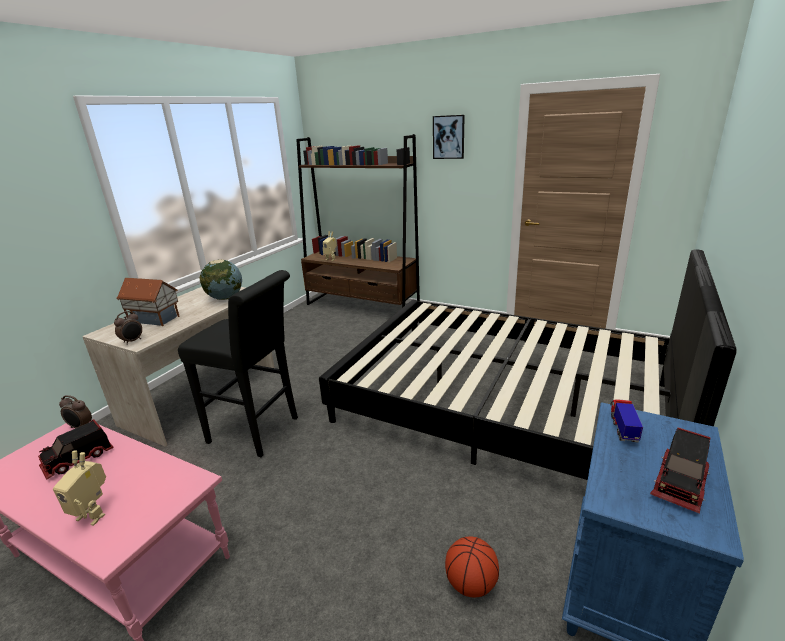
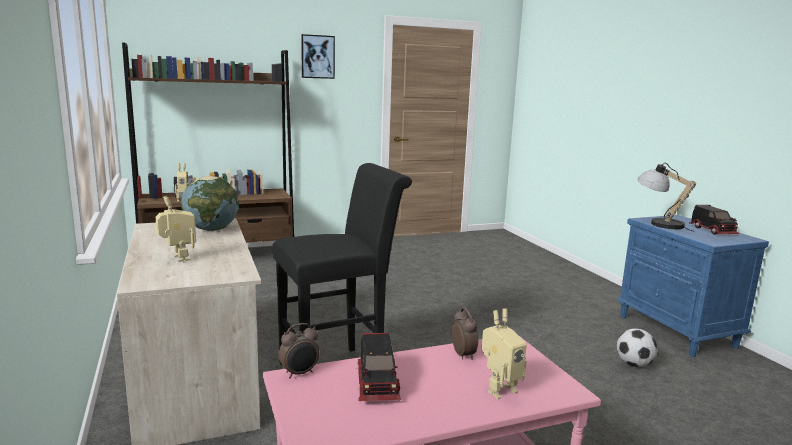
camera: 50 degrees left, 10 degrees down
(133, 341) = (222, 276): alarm clock -> alarm clock (464, 355)
(155, 318) = (178, 258): toy house -> toy robot
(471, 583) = (634, 364): basketball -> football
(504, 403) = (481, 284): black bed -> none
(623, 429) = (659, 223): toy truck -> table lamp

